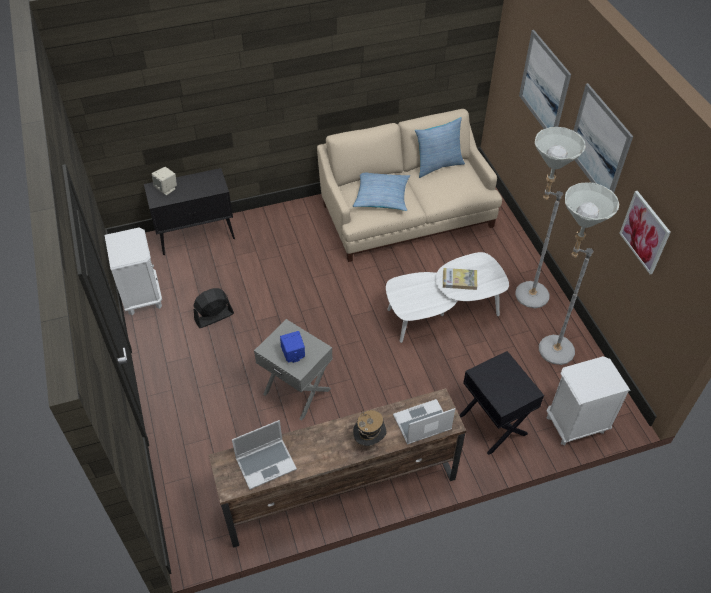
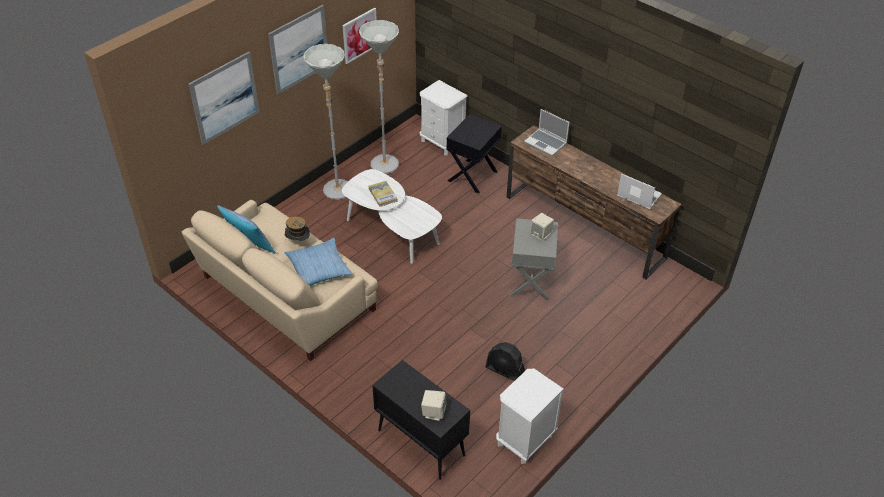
camera: 120 degrees left, 5 degrees down
(293, 355) = (541, 234): blue speaker -> beige speaker
(369, 440) = (578, 160): hat -> hat (298, 242)

